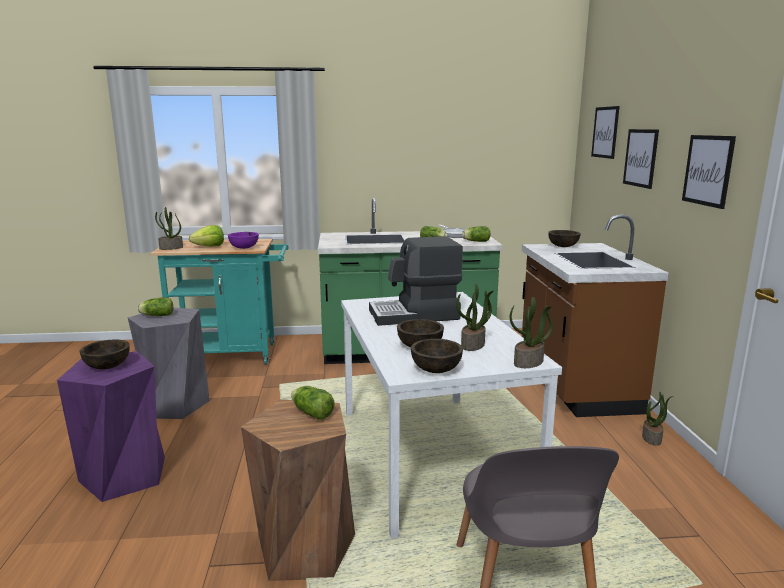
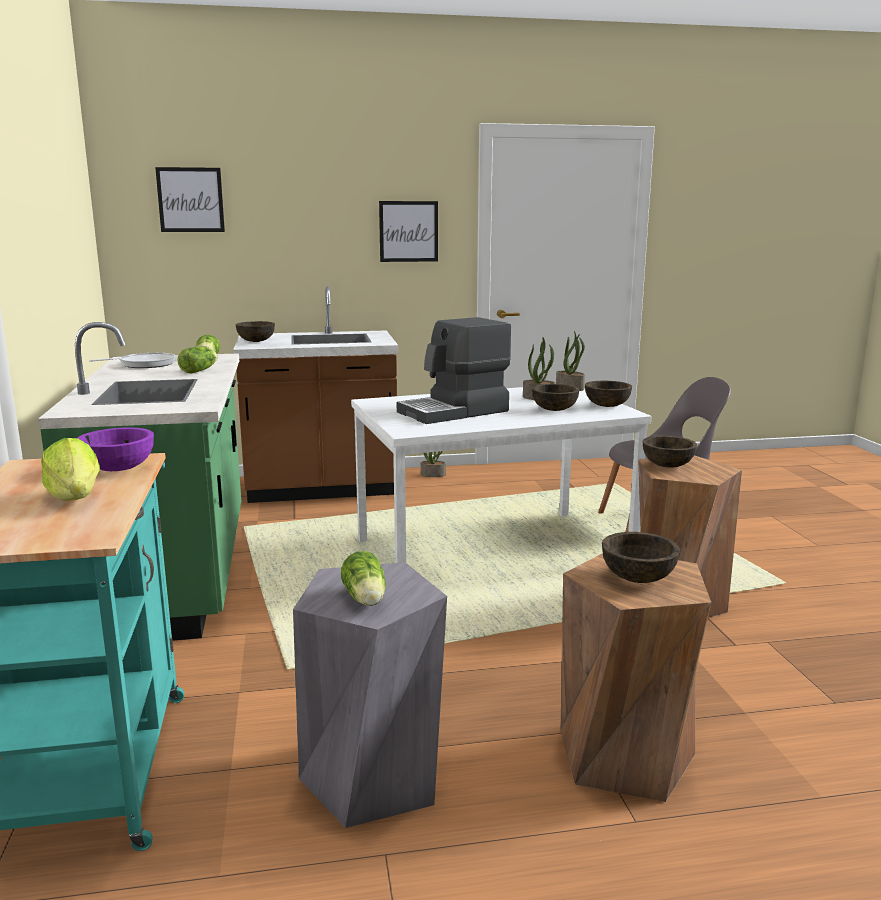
camera: 95 degrees left, 0 degrees up
(125, 475) = (625, 756): purple stool -> brown stool
(171, 248) = (60, 534): potted plant -> none
(311, 412) = (667, 465): lettuce -> brown bowl
(415, 315) = (455, 412): coffee machine -> coffee machine turned 75 degrees clockwise
(640, 158) = (289, 227): picture -> none

